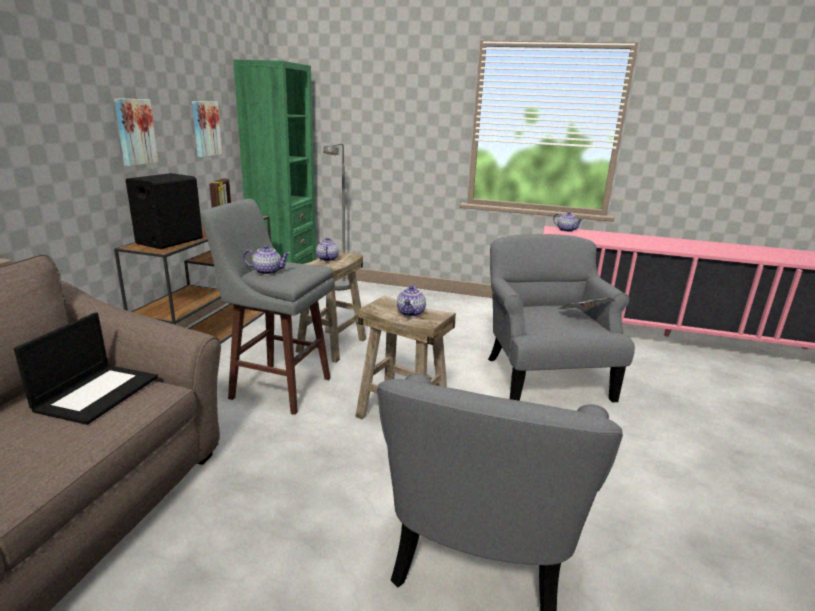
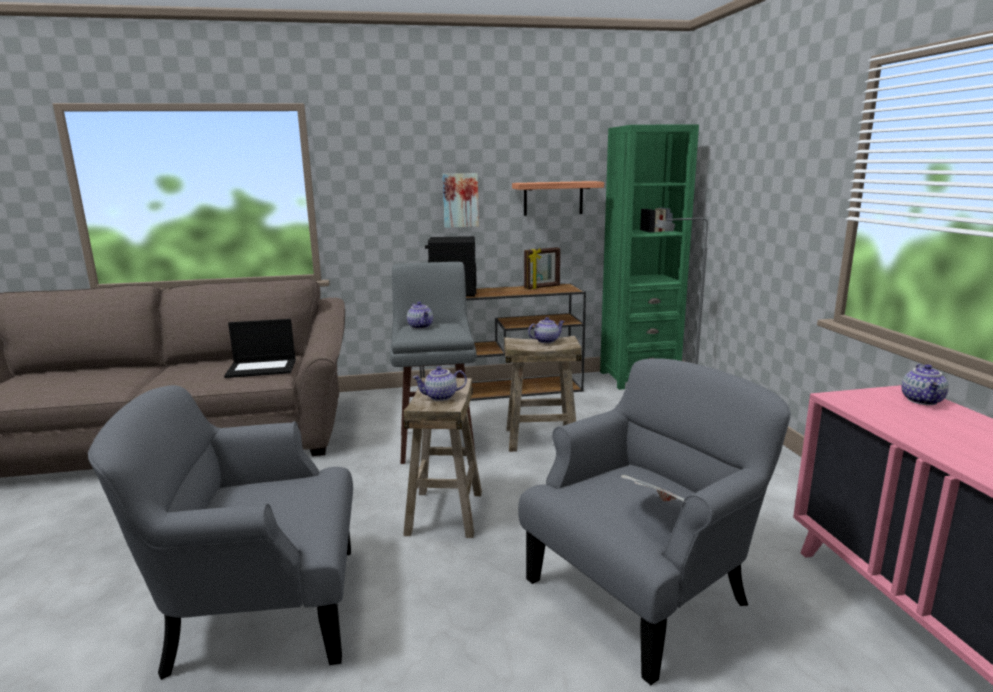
camera: 65 degrees right, 5 degrees down
(205, 128) = (553, 198): picture -> shelf

